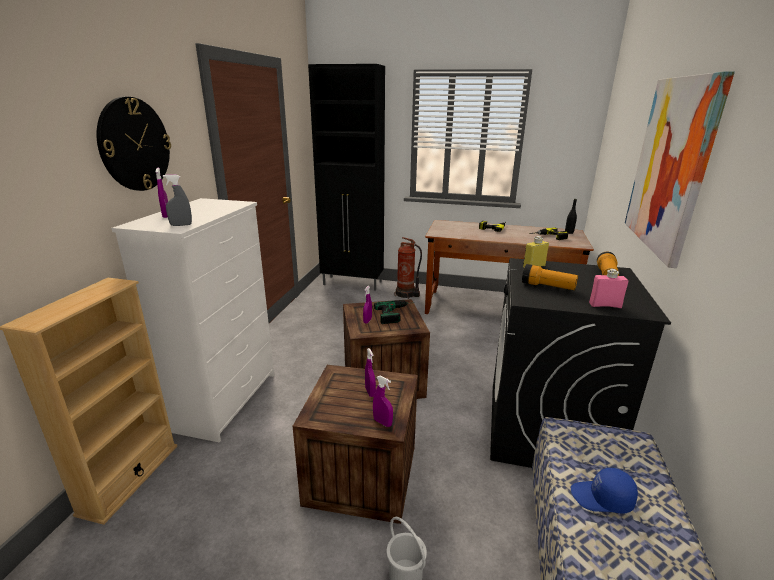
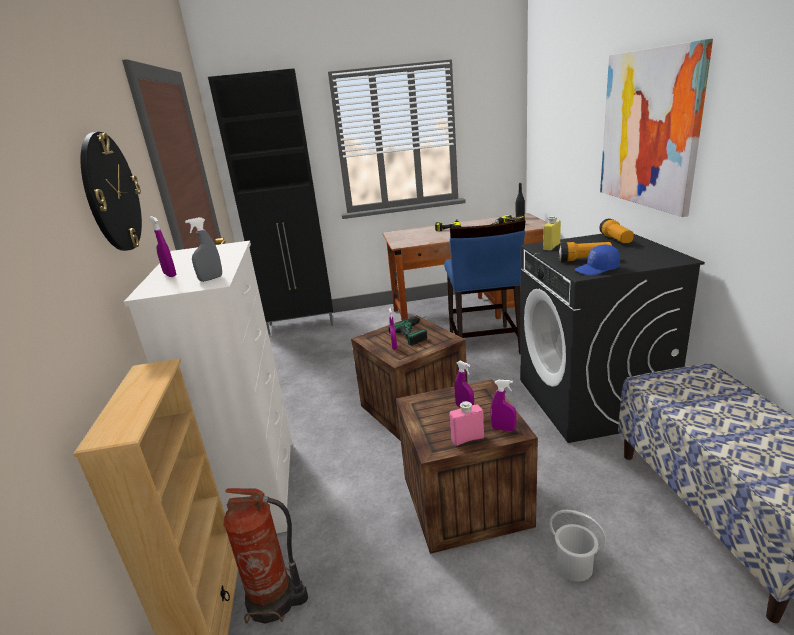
camera: 20 degrees left, 0 degrees up
(406, 294) = (369, 321): fire extinguisher -> fire extinguisher (274, 602)
(487, 342) = (483, 343): none -> blue chair
(602, 498) = (722, 421): blue cap -> blue cap (597, 269)
(605, 305) = (645, 262): pink bottle -> pink bottle (467, 439)

